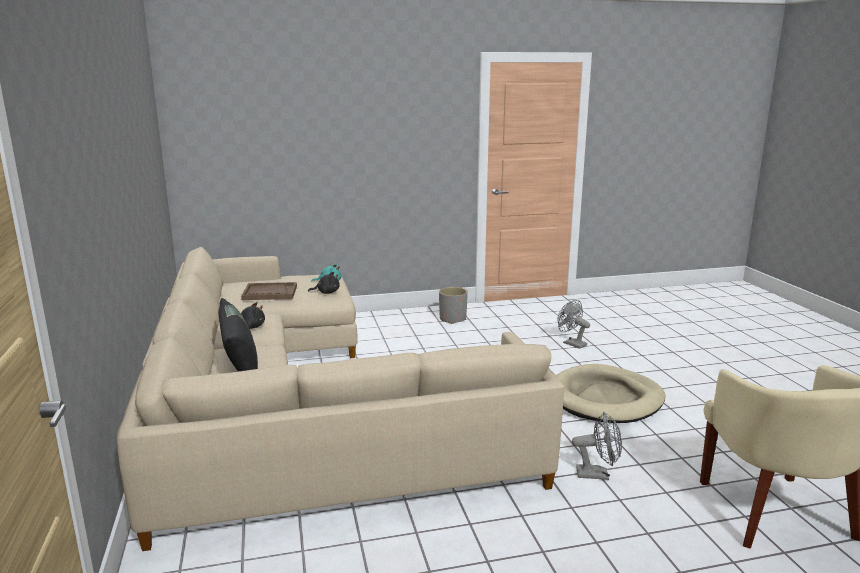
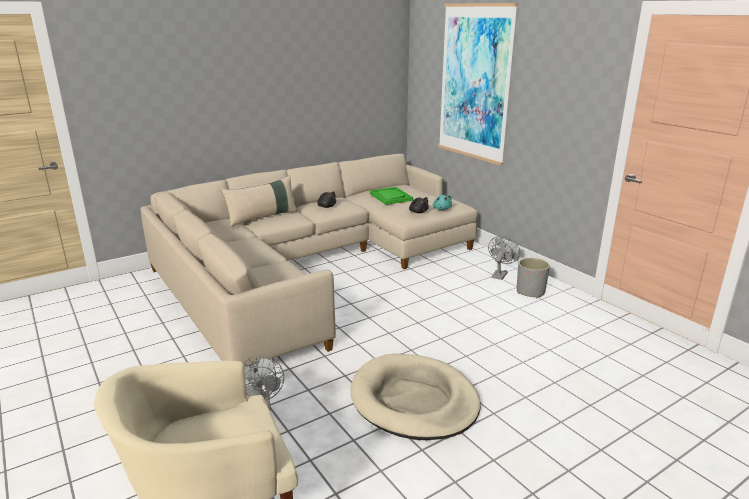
camera: 70 degrees right, 5 degrees up
(240, 366) = (262, 217): black pillow -> beige pillow
(269, 293) = (390, 197): brown tray -> green tray
(297, 139) = (475, 83): none -> picture
(571, 343) = (542, 366): grey fan -> grey fan (500, 274)

